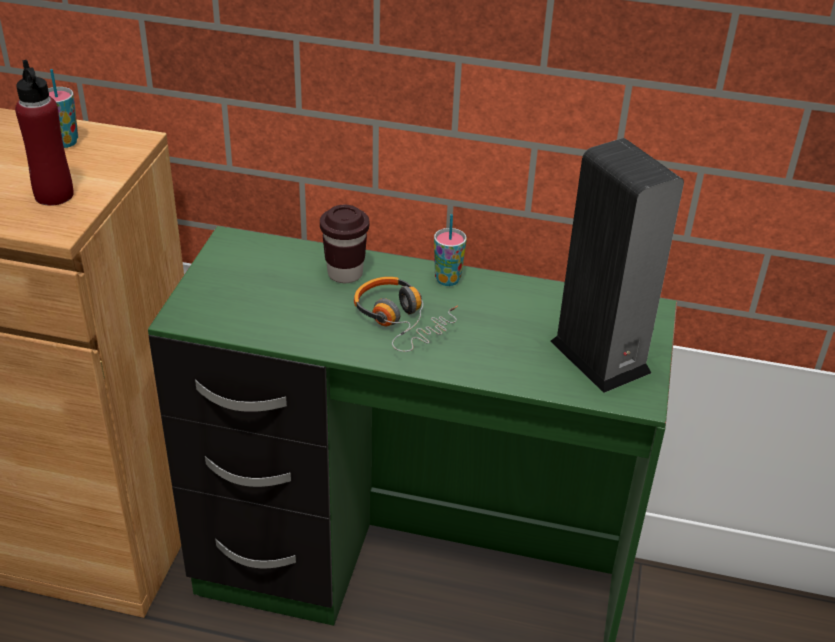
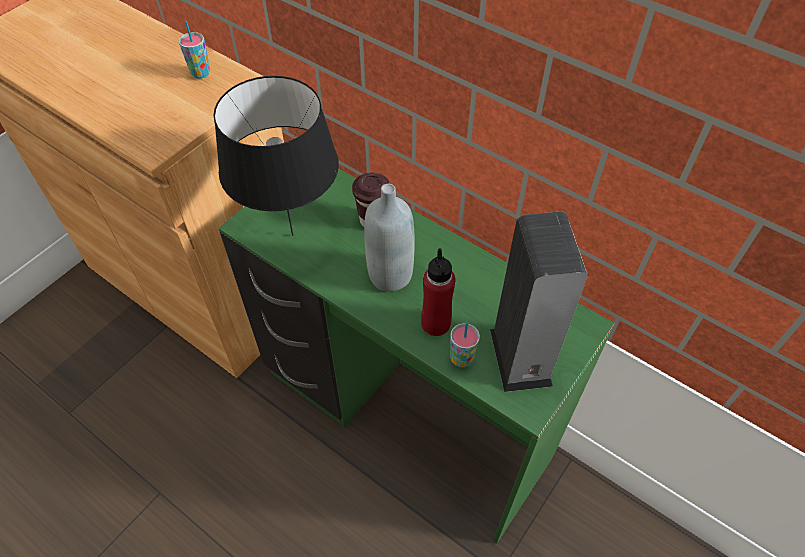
camera: 25 degrees right, 15 degrees up
(54, 195) = (167, 120): red bottle -> red bottle (435, 323)
(255, 313) = (293, 236): none -> black table lamp
(401, 321) = (390, 275): headphones -> grey bottle
(447, 279) = (444, 248): cup -> cup (461, 359)

